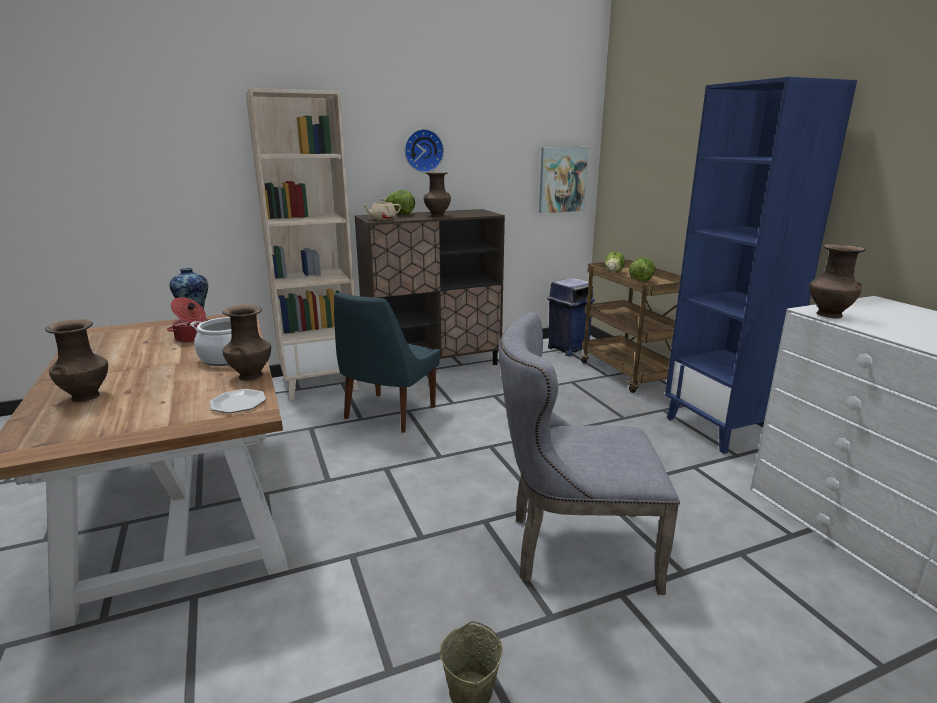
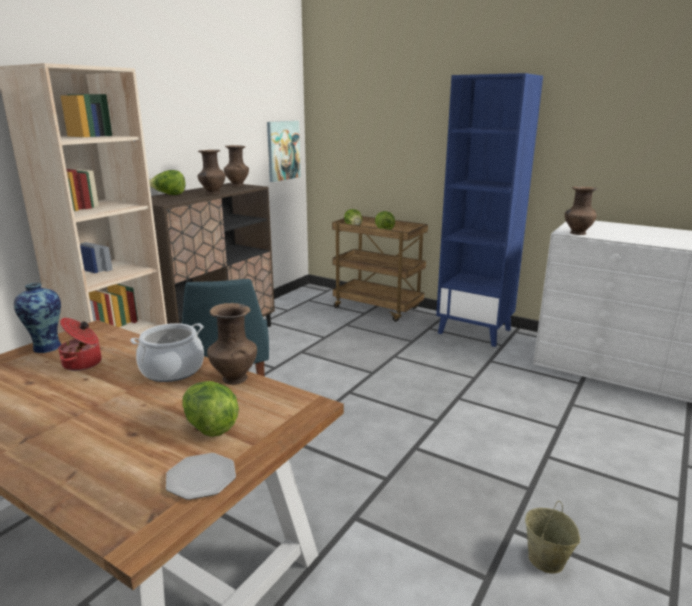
camera: 35 degrees left, 0 degrees up
(86, 396) = (91, 455): brown vase -> brown vase (237, 185)
(172, 403) = (210, 426): none -> lettuce
(238, 403) = (276, 403): plate -> plate (201, 477)
(382, 219) = (168, 201): beige teapot -> none
(423, 150) = (177, 128): wall clock -> none
(567, 349) = (311, 299): blue trash can -> none
(572, 548) = (489, 441): grey chair -> none

